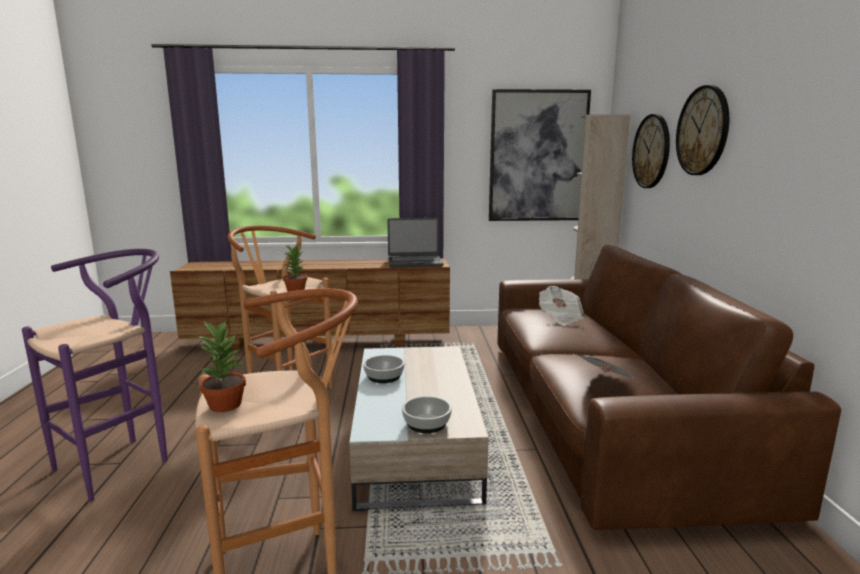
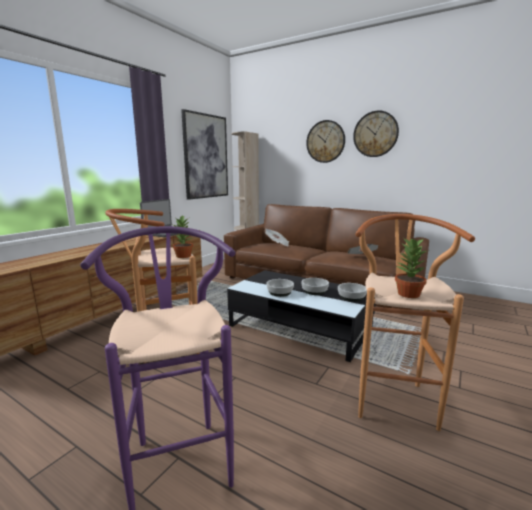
camera: 55 degrees left, 0 degrees up
(415, 443) = (300, 327): beige coffee table -> black coffee table
(417, 394) = (314, 291): none -> bowl
(651, 151) = (281, 153): wall clock -> wall clock (375, 134)

